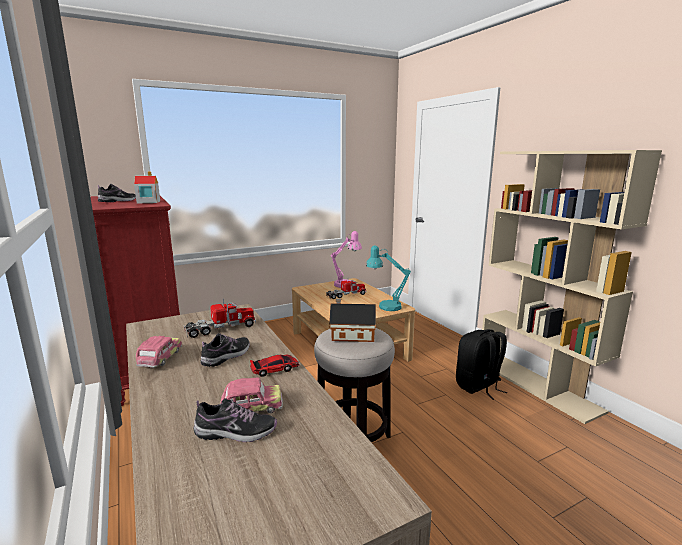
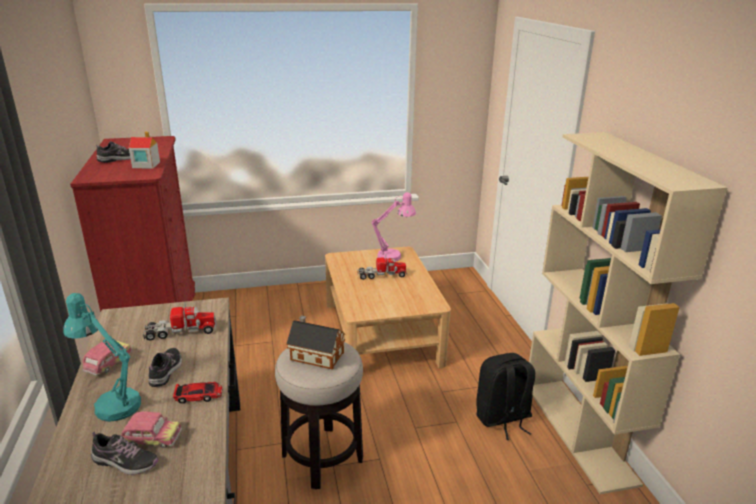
camera: 15 degrees right, 10 degrees up
(227, 356) = (166, 371): shoe -> shoe turned 45 degrees counterclockwise
(385, 306) = (416, 300): turquoise table lamp -> turquoise table lamp (112, 403)

